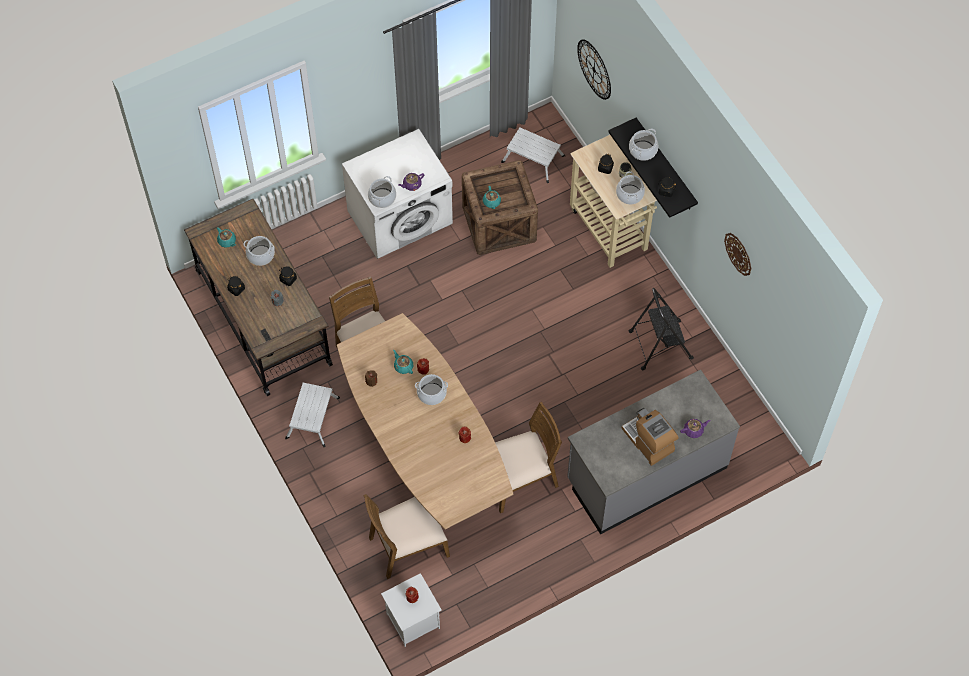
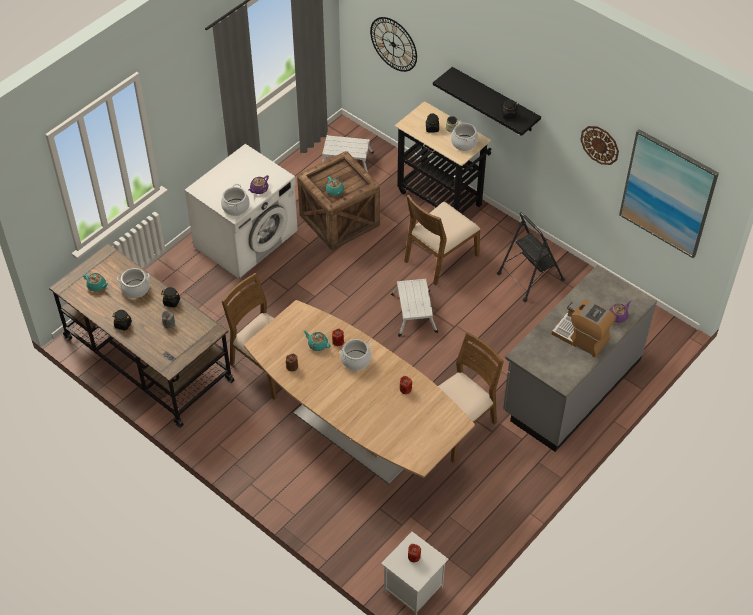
camera: 20 degrees left, 10 degrees down
(312, 418) = (233, 434): white step ladder -> white step ladder (414, 313)
(407, 545) = (377, 520): brown chair -> brown chair (440, 257)
(609, 230) = (440, 199): beige cart -> black cart
(642, 150) = (471, 89): cooking pot -> none
(784, 326) = (667, 193): none -> picture

